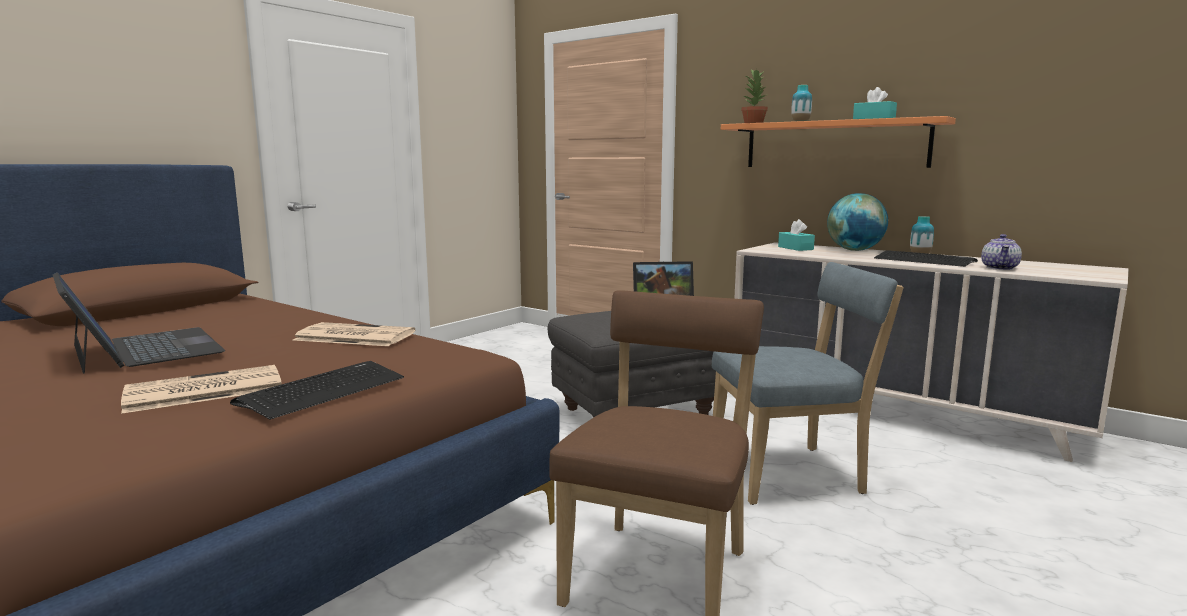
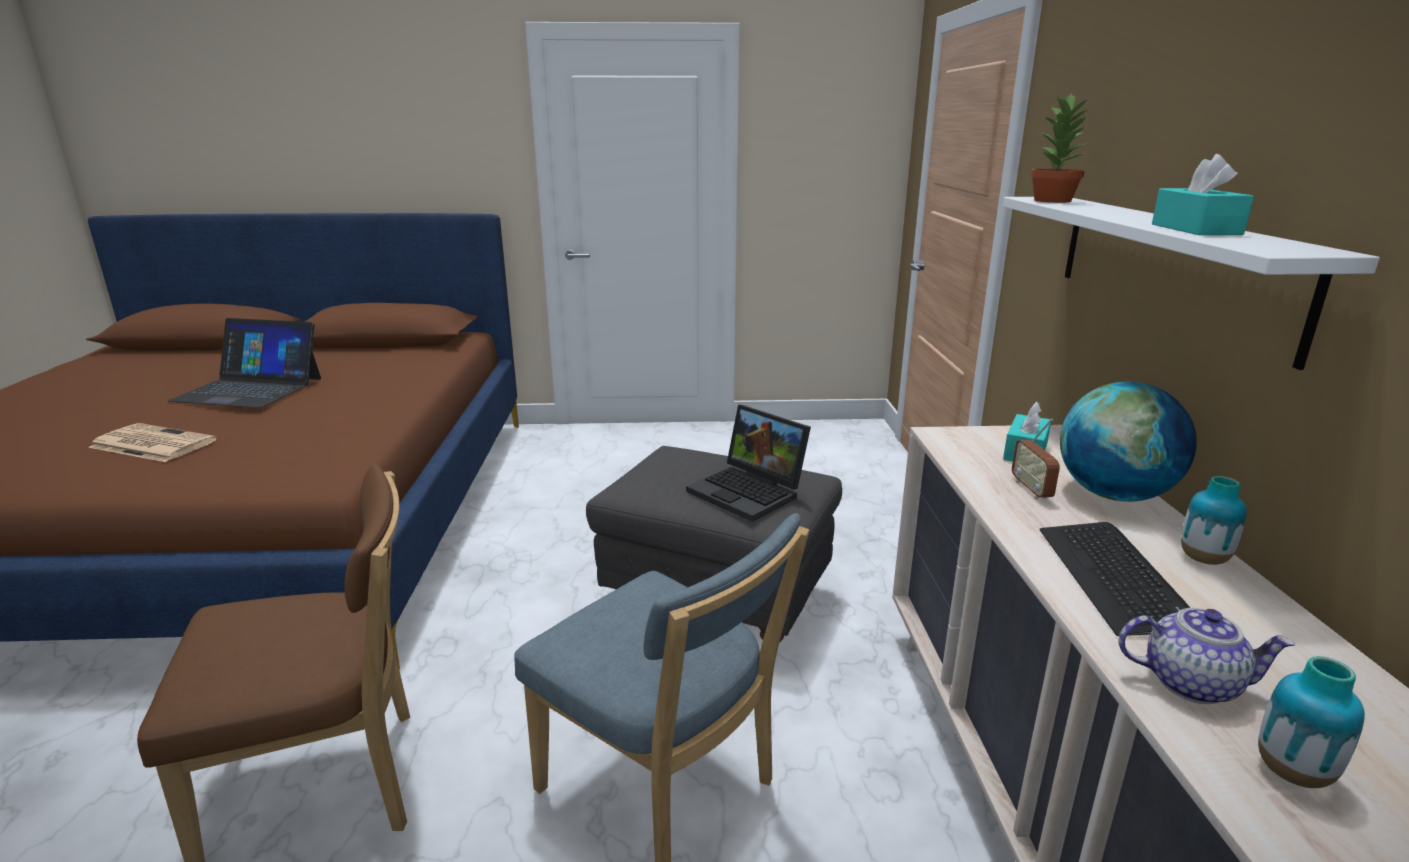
camera: 50 degrees right, 10 degrees up
(143, 349) = (250, 389): laptop -> laptop turned 90 degrees clockwise
(323, 391) = (162, 475): keyboard -> none
(353, 336) = (344, 421): newspaper -> none
(800, 122) = (1107, 210): vase -> vase (1292, 772)
(834, 144) = (1168, 266): orange shelf -> white shelf
(835, 253) = (1031, 489): none -> radio
(1000, 268) = (1191, 683): teapot -> teapot turned 150 degrees counterclockwise

